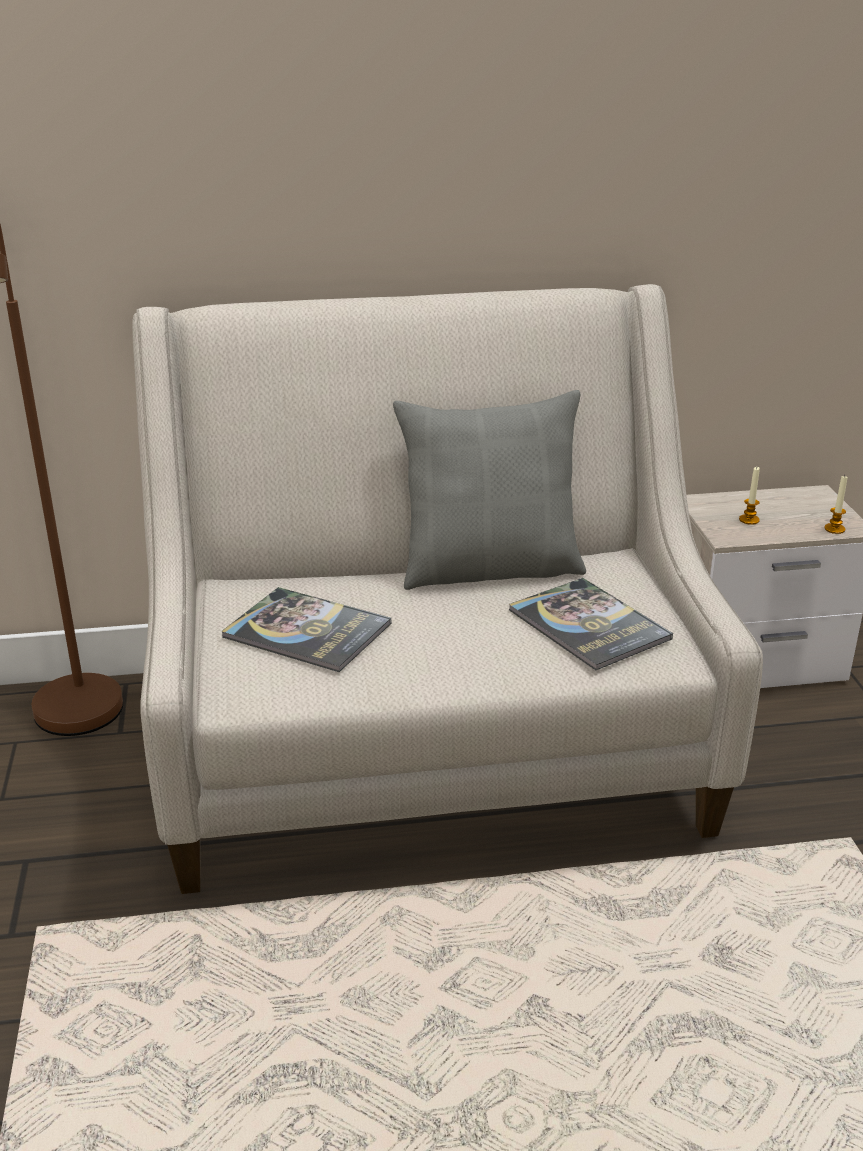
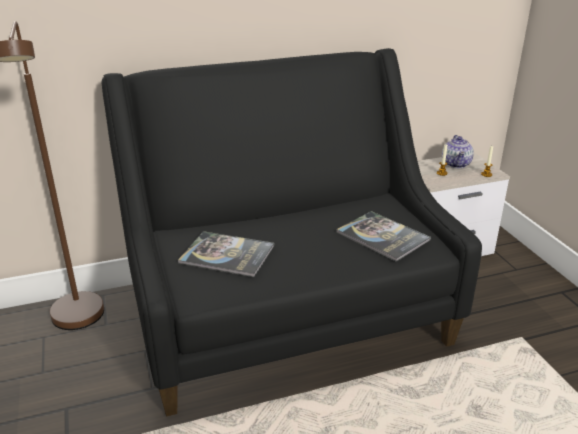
camera: 10 degrees left, 0 degrees up
(431, 755) = (288, 317): beige sofa -> black sofa
(490, 568) = (317, 210): grey pillow -> none
(784, 505) = (456, 164): none -> teapot

